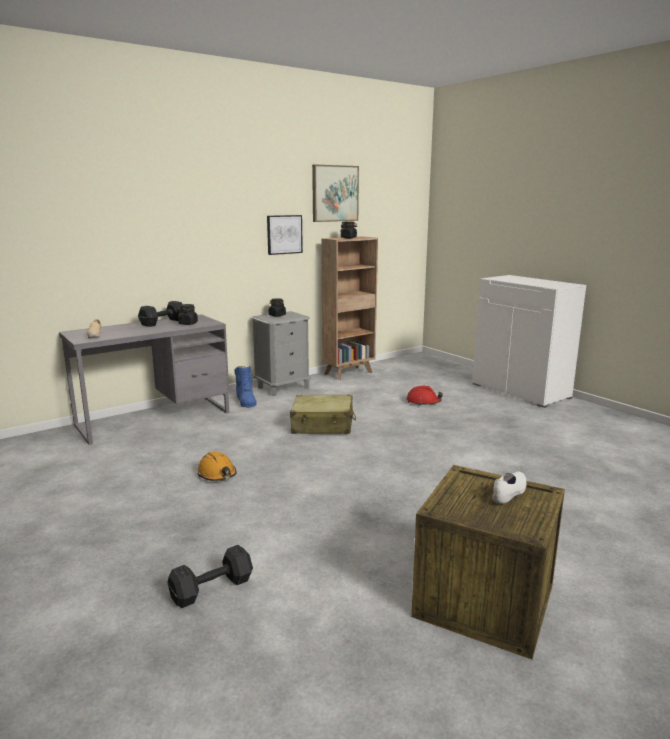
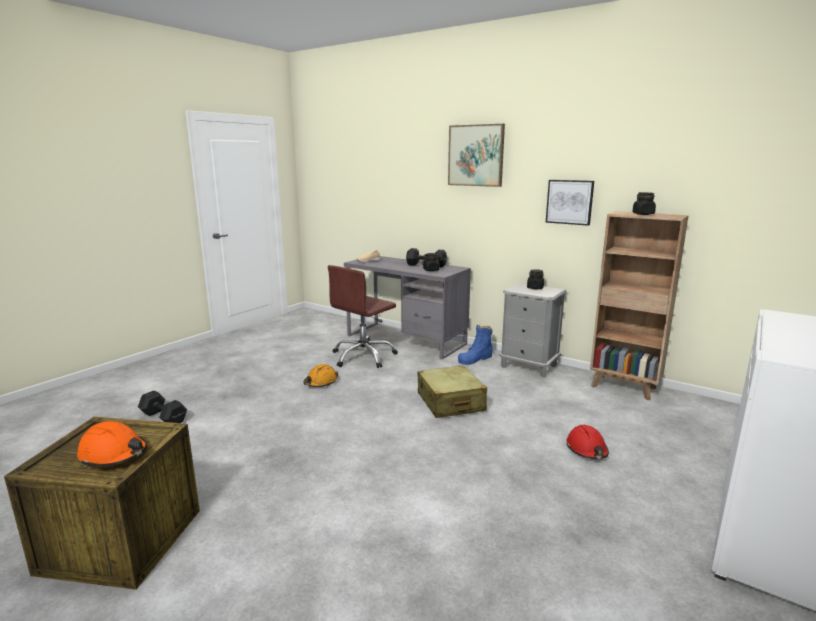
camera: 70 degrees right, 0 degrees up
(172, 444) = (363, 357): none -> brown office chair
(335, 193) = (653, 155): picture -> picture (476, 155)
(509, 494) = (114, 455): white shoe -> orange hard hat

